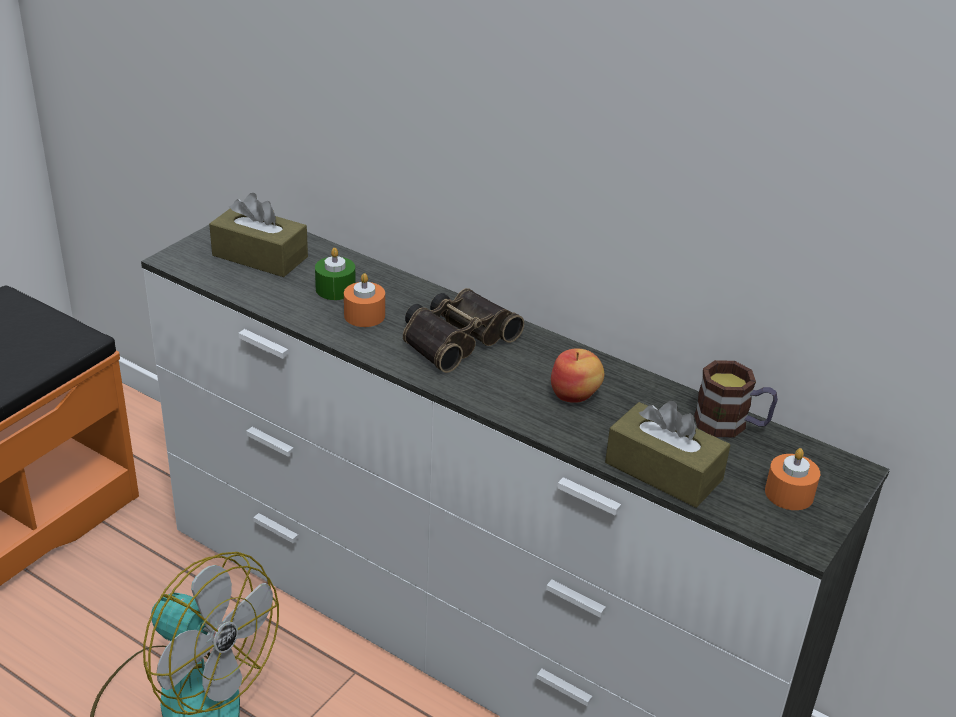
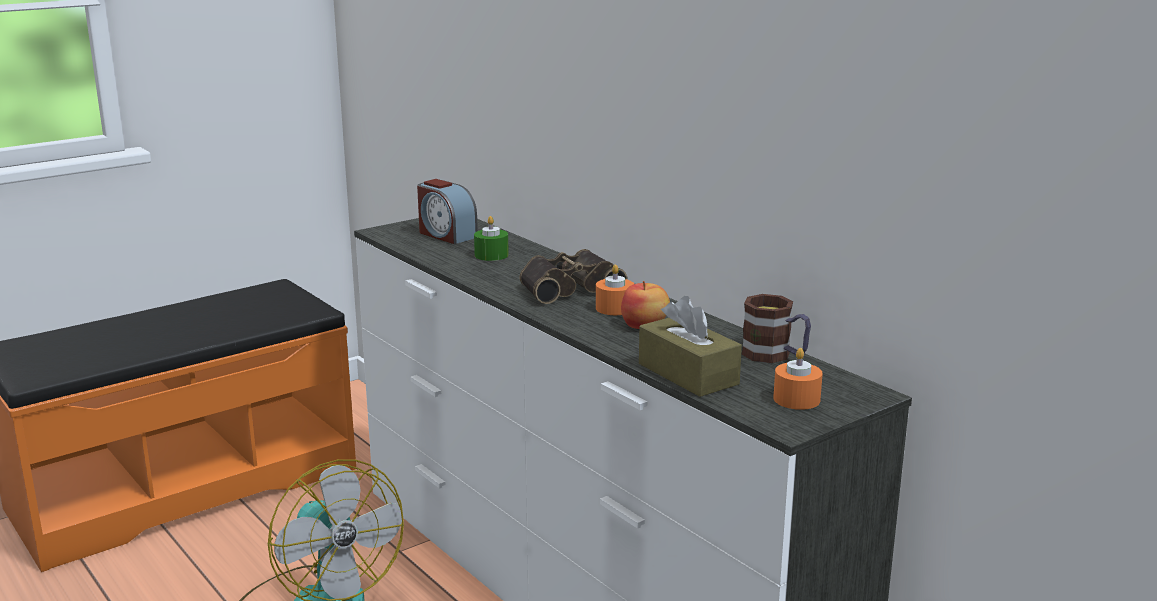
camera: 20 degrees right, 15 degrees down
(260, 256) = (446, 235): brown tissue box -> alarm clock
(364, 315) = (503, 270): orange candle -> orange candle (614, 308)

